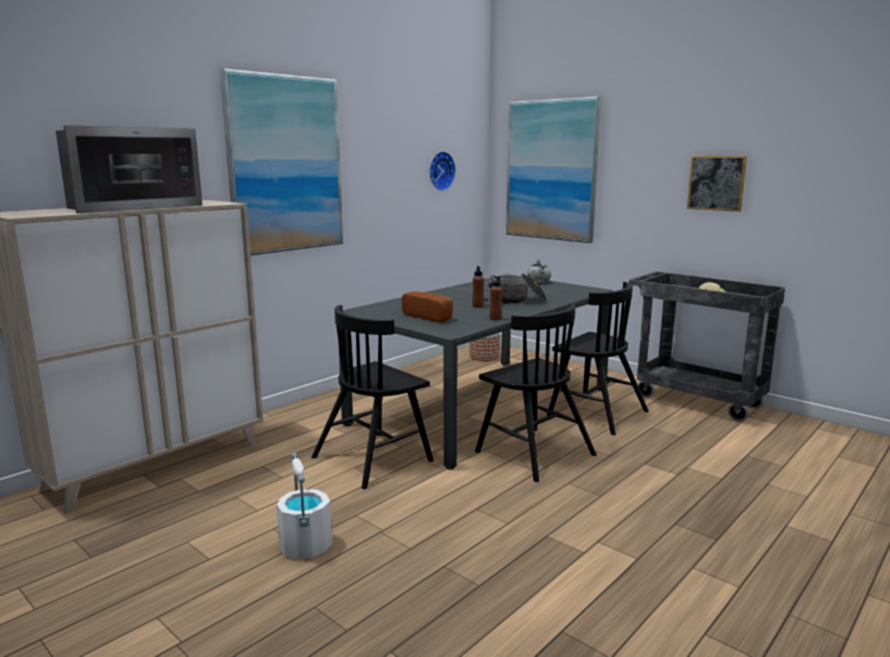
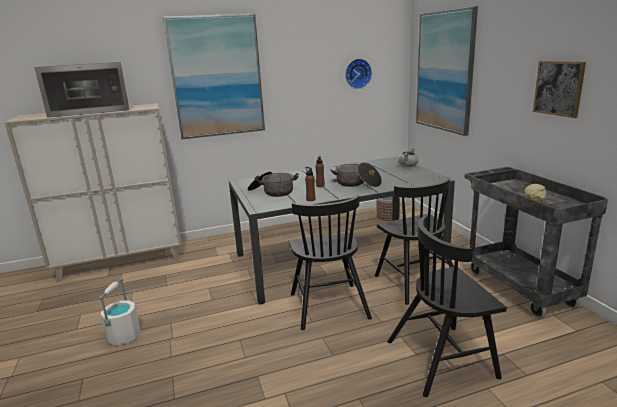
camera: 30 degrees right, 5 degrees up
(377, 456) = (229, 283): black chair -> black chair (446, 357)
(430, 317) = (272, 192): bread -> cooking pot

